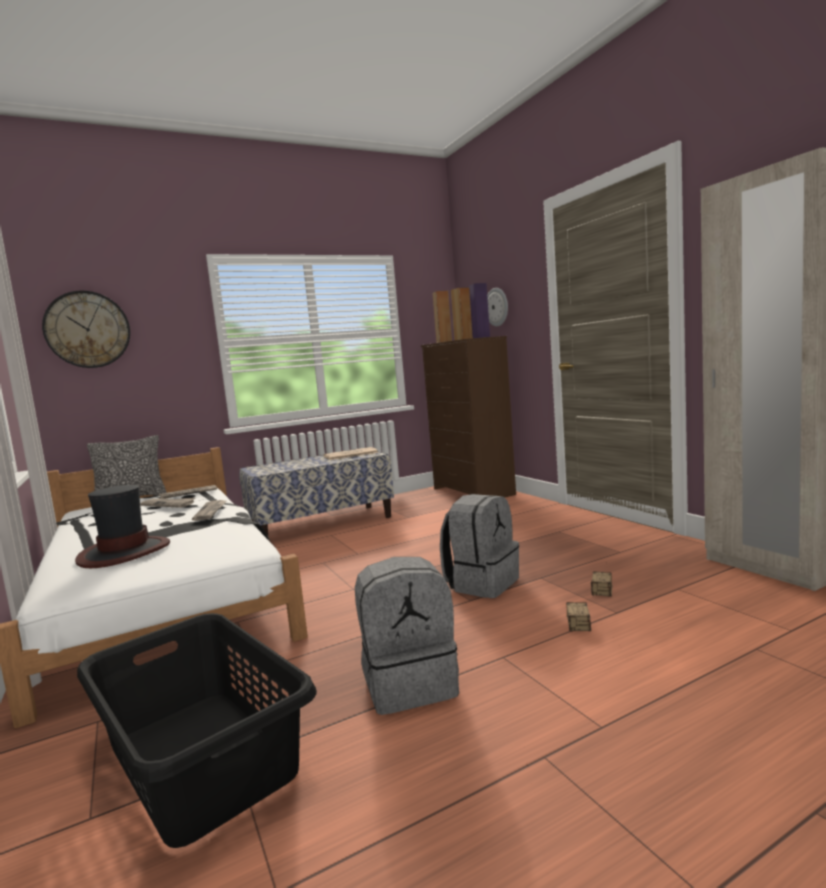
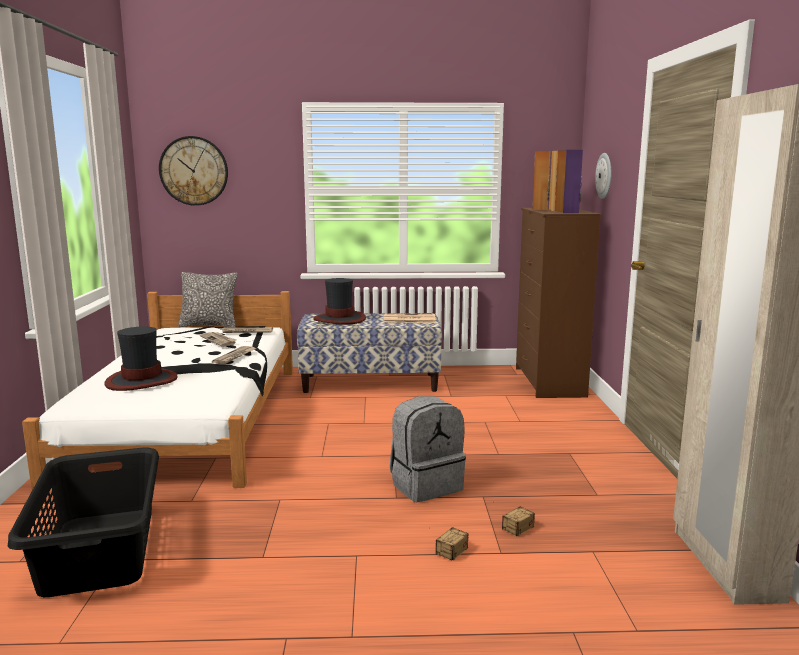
camera: 25 degrees right, 5 degrees up
(284, 465) = (340, 319): none -> hat
(410, 684) = (268, 550): grey backpack -> none

